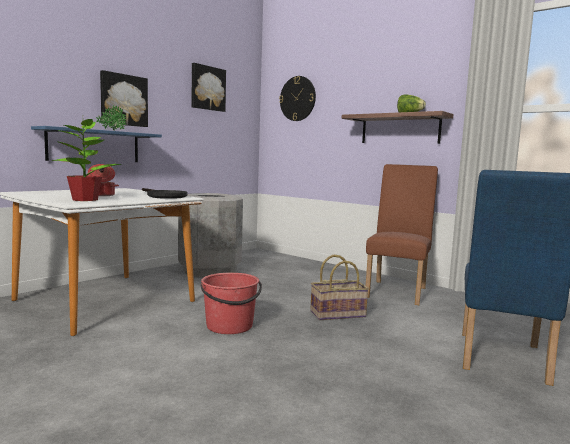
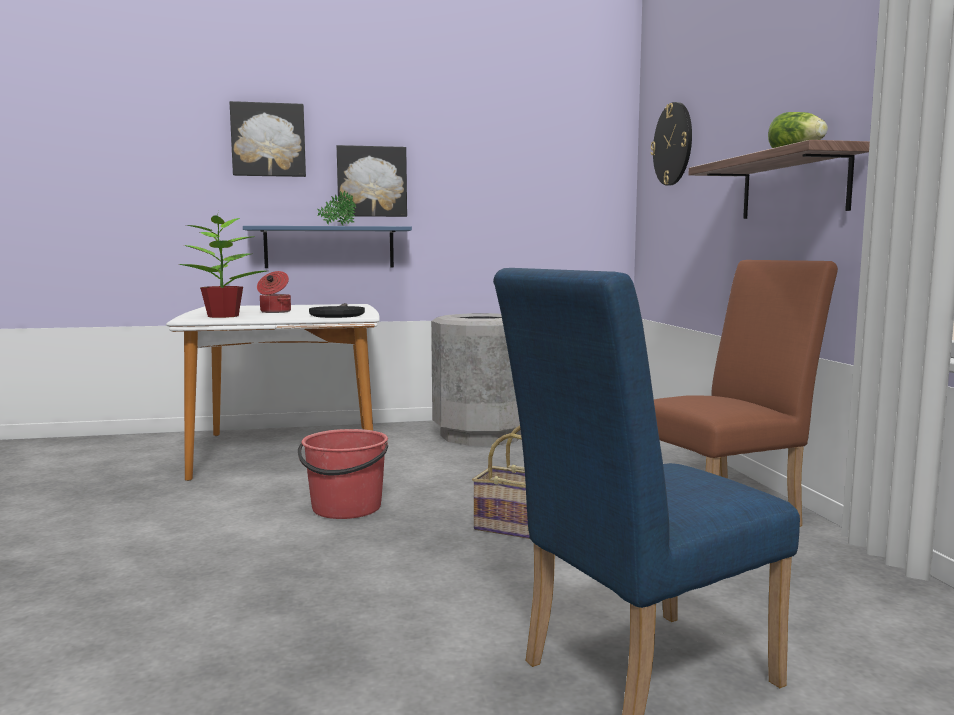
camera: 40 degrees right, 0 degrees up
(207, 88) = (519, 147): picture -> picture (268, 140)

